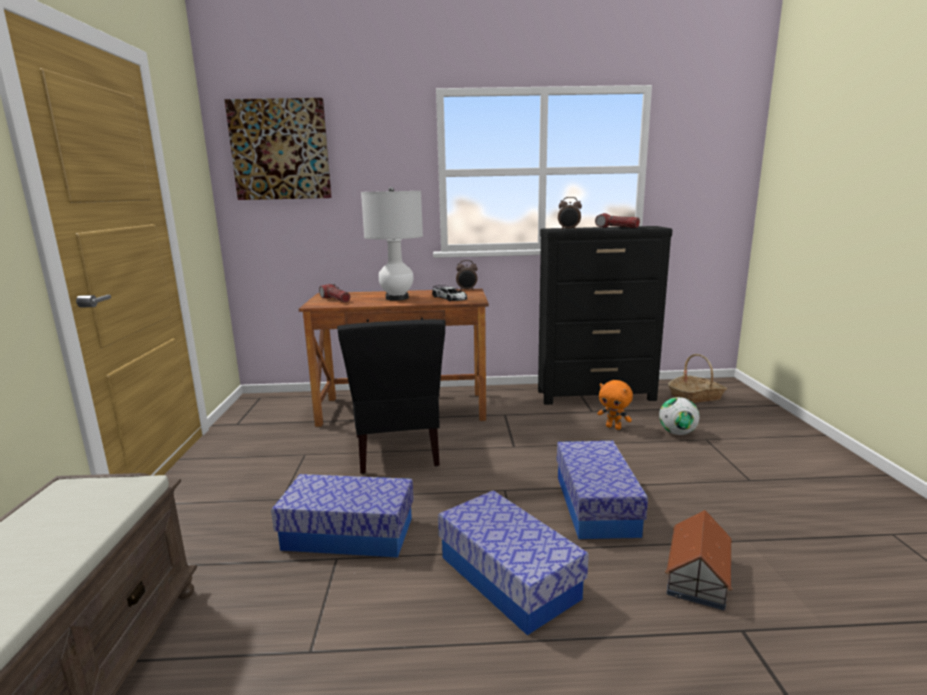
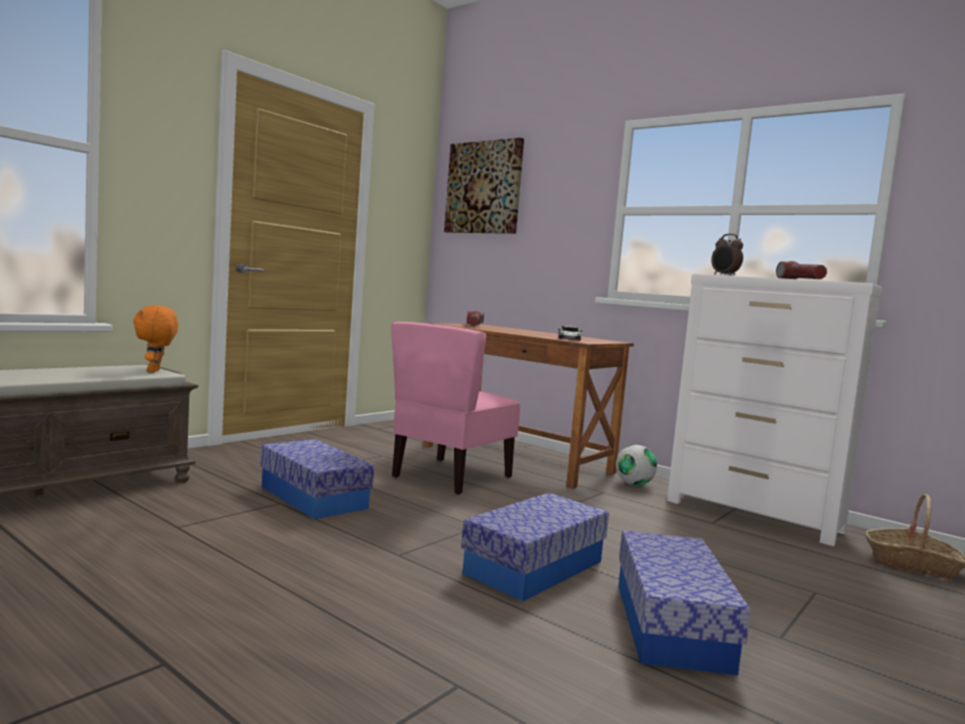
camera: 40 degrees right, 10 degrees down
(397, 298) = (524, 332): white table lamp -> none
(398, 450) = (450, 477): black chair -> pink chair
(467, 290) = (611, 340): alarm clock -> none
(508, 577) = (355, 561): storage box -> storage box (671, 625)
(596, 396) = (753, 516): black dresser -> white dresser
(614, 427) = (707, 540): orange plush toy -> orange plush toy (155, 371)
(677, 433) = (784, 573): football -> football (634, 484)
(698, 575) = (510, 643): toy house -> none

